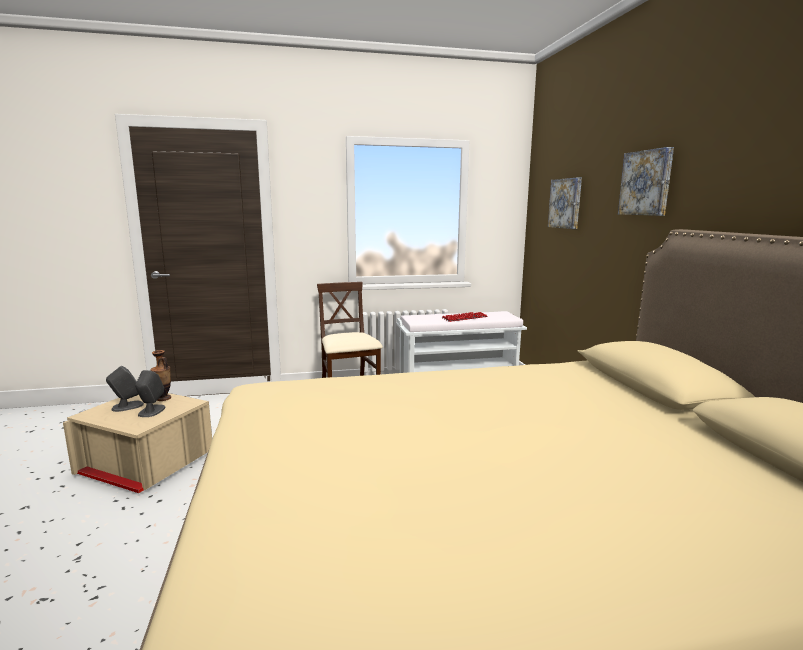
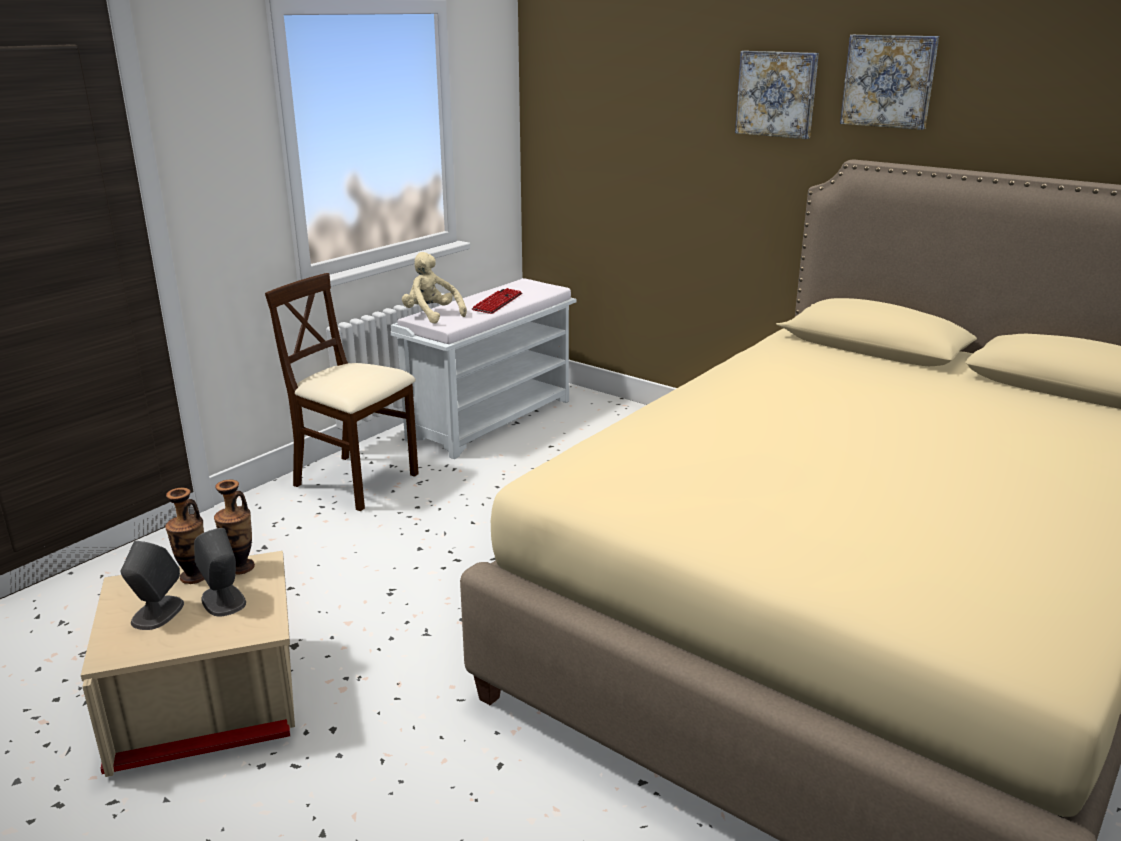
camera: 40 degrees left, 10 degrees up
(182, 401) = (240, 567): none -> vase
(419, 317) = (431, 315): none -> beige plush toy
(566, 203) = (619, 108): picture -> picture (889, 81)

